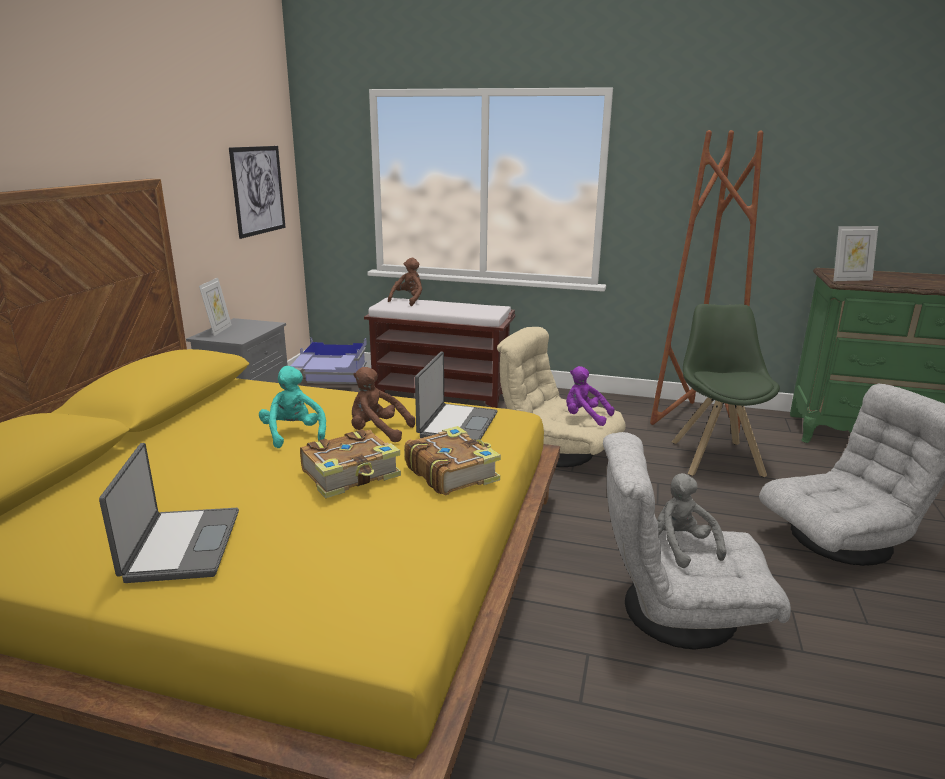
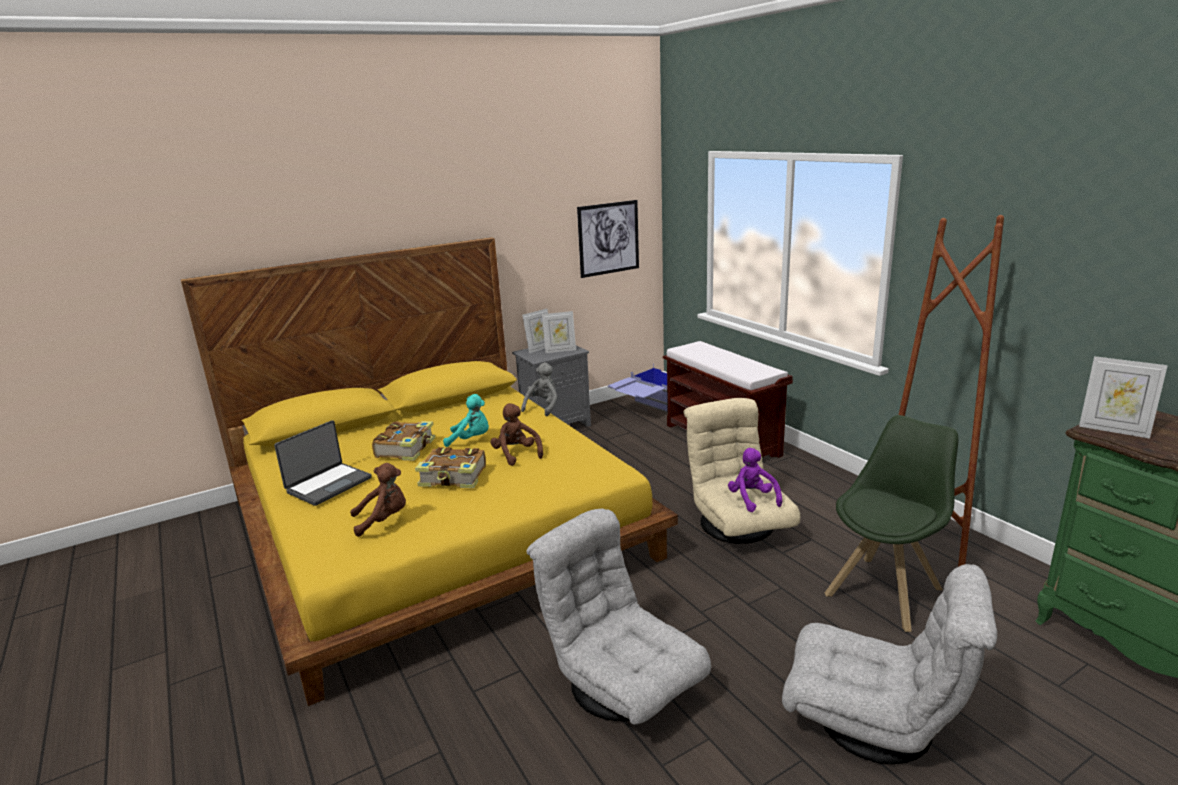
camera: 45 degrees right, 0 degrees up
(250, 327) = (560, 350): none -> picture frame
(294, 434) = (471, 440): turquoise plush toy -> turquoise plush toy turned 75 degrees clockwise
(408, 300) = (710, 347): brown plush toy -> brown plush toy (383, 520)
(451, 472) = (505, 498): book -> book (406, 448)
(456, 425) = (567, 466): laptop -> none
(680, 546) = (634, 629): grey plush toy -> grey plush toy (543, 407)

